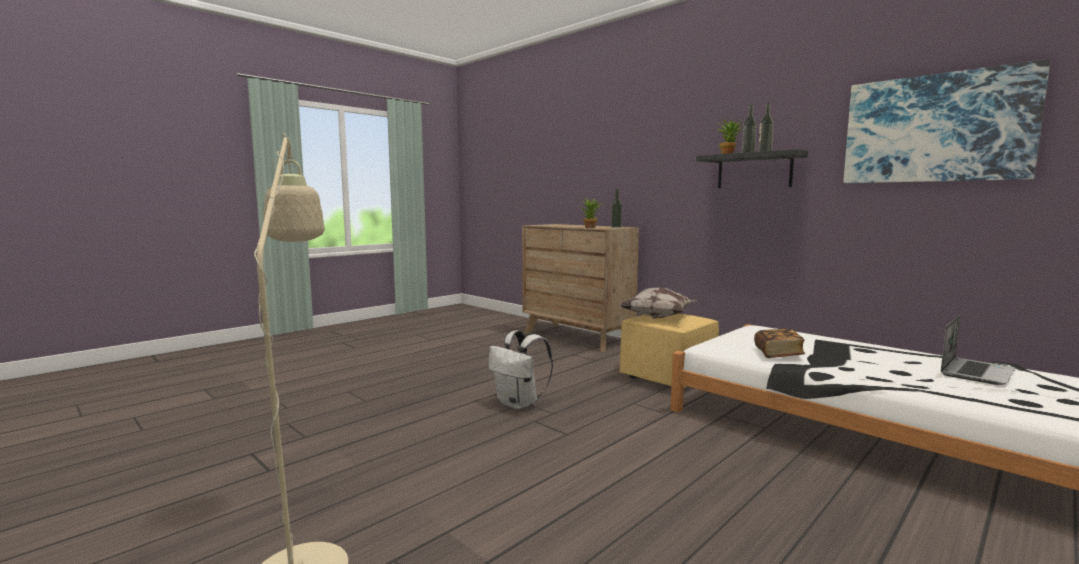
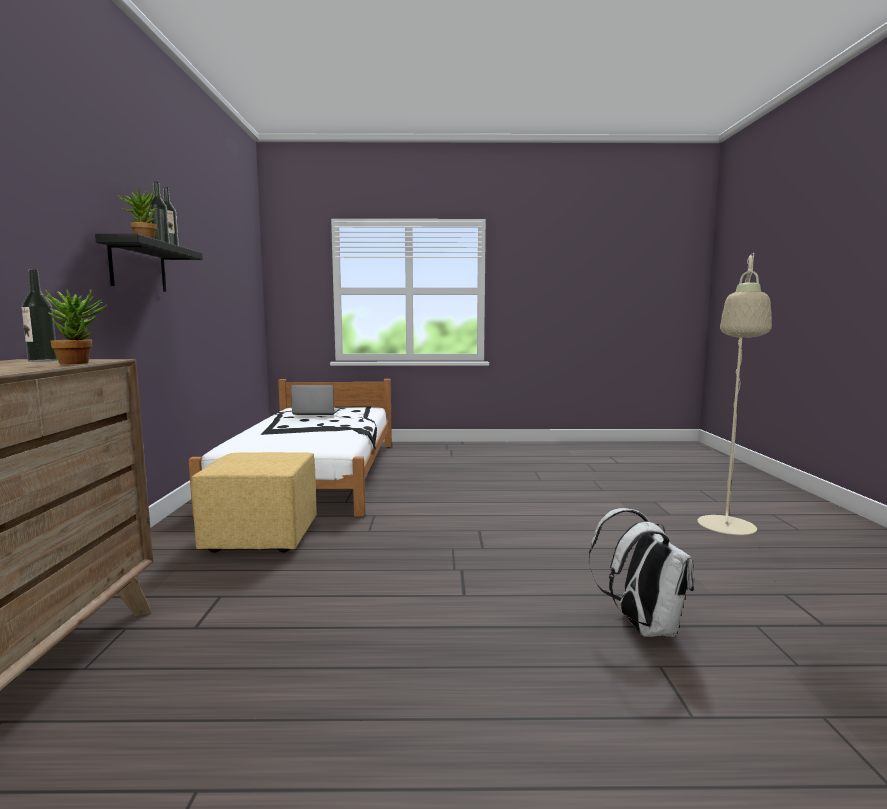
camera: 135 degrees left, 0 degrees up
(519, 404) = (462, 570): white backpack -> white backpack (641, 626)
(659, 317) = (260, 462): pillow -> none
(778, 354) = (332, 435): book -> none
(935, 128) = (215, 253): picture -> none

